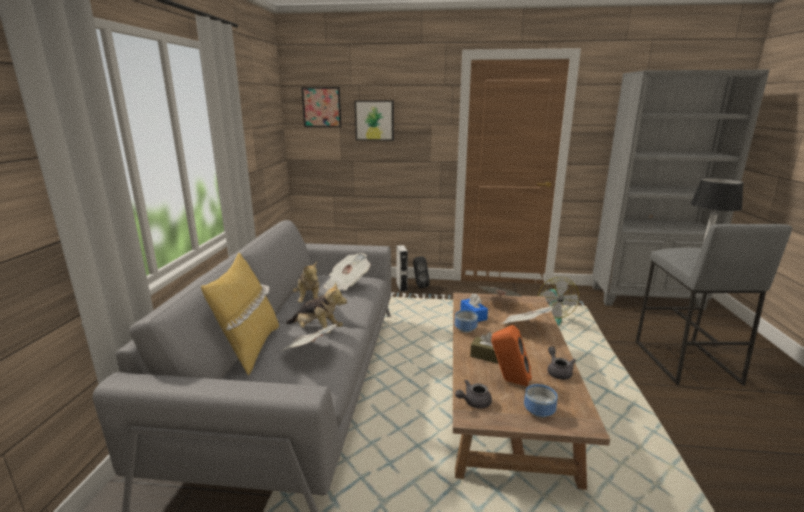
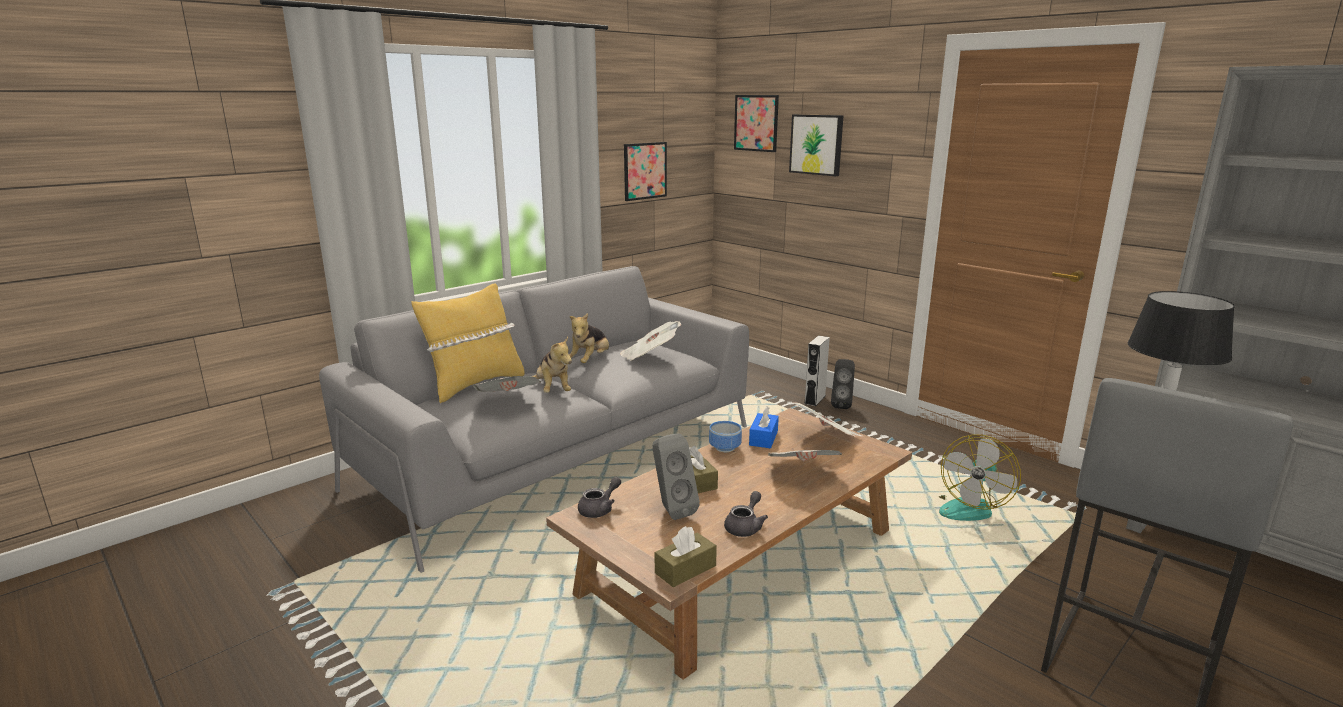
camera: 40 degrees right, 0 degrees up
(257, 145) = (645, 171): none -> picture
(473, 402) = (600, 509): grey teapot -> grey teapot turned 120 degrees clockwise
(509, 381) = (671, 509): orange speaker -> grey speaker
(538, 410) = (647, 544): bowl -> none
(581, 414) = (685, 569): none -> brown tissue box

